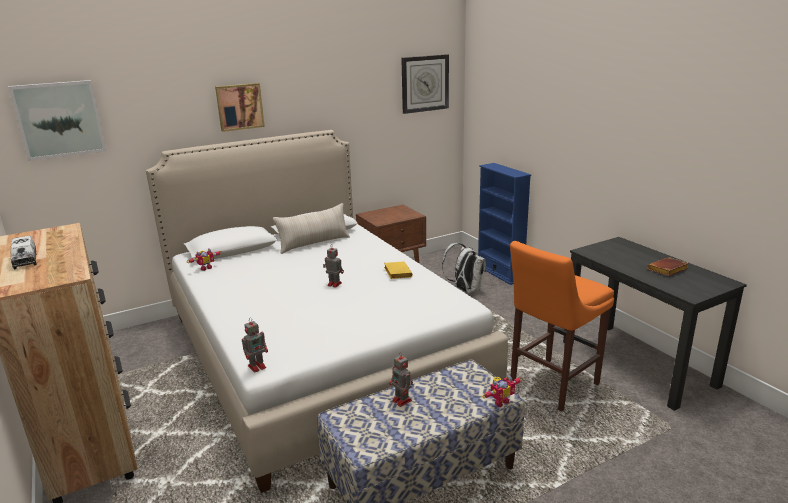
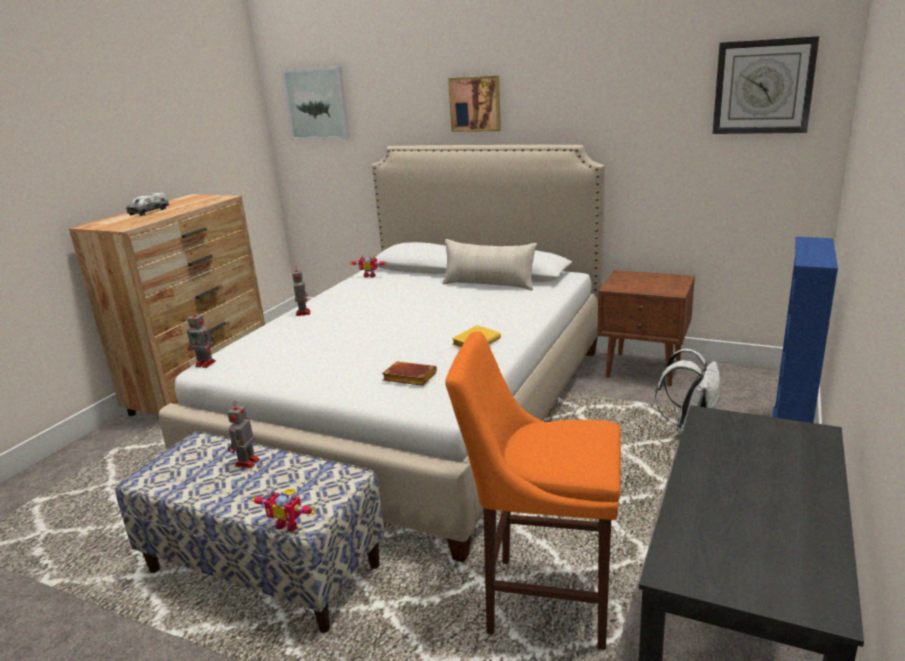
camera: 55 degrees right, 0 degrees up
(334, 284) = (404, 327): toy robot -> toy robot (303, 313)
(667, 270) = (761, 515): brown book -> brown book (408, 378)

